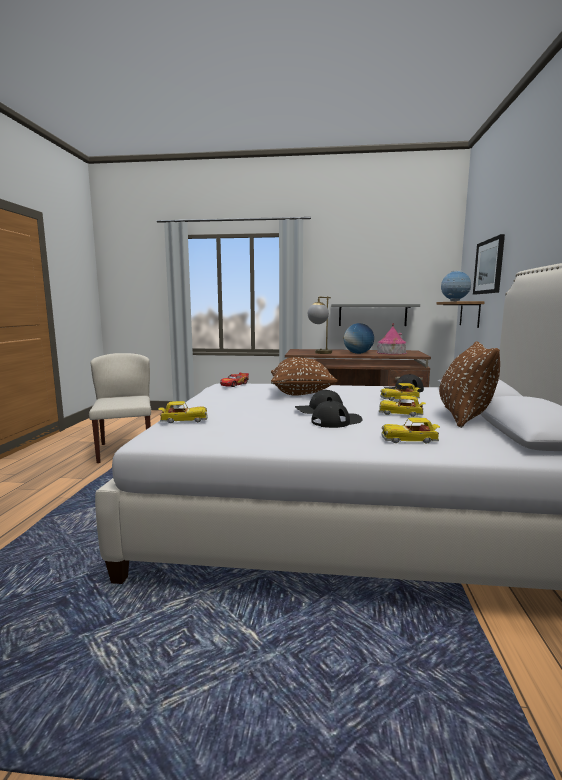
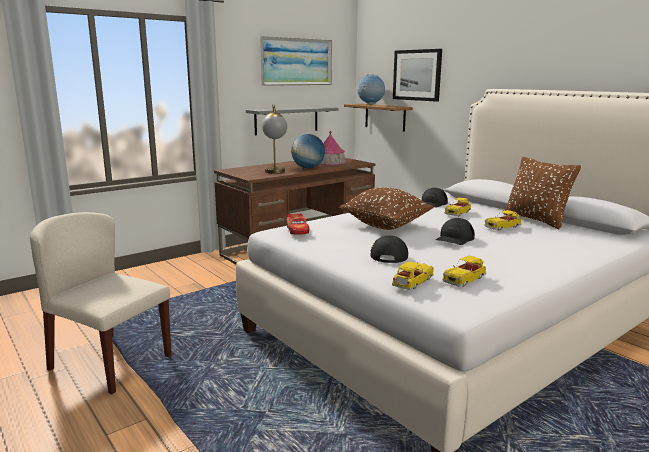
camera: 45 degrees left, 5 degrees up
(336, 421) = (497, 246): black cap -> black cap (389, 254)
(386, 263) = (296, 62): none -> picture
(410, 440) = (572, 247): toy car -> toy car (465, 279)

